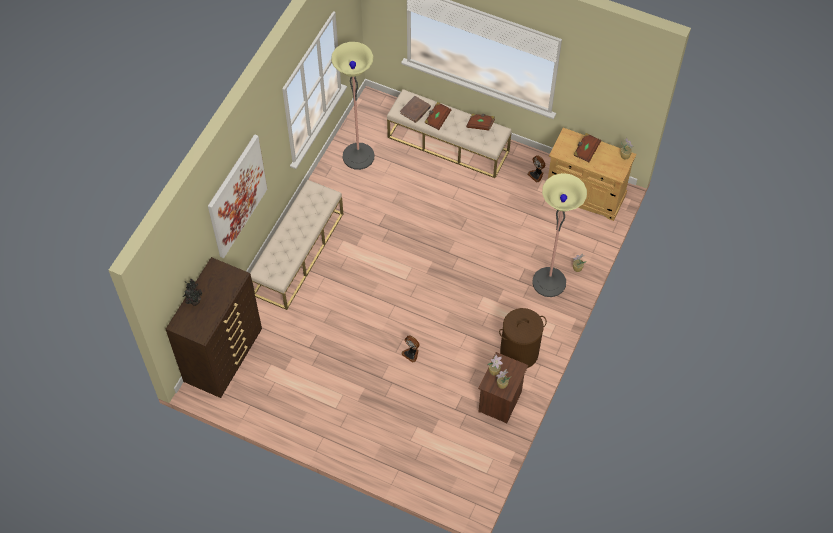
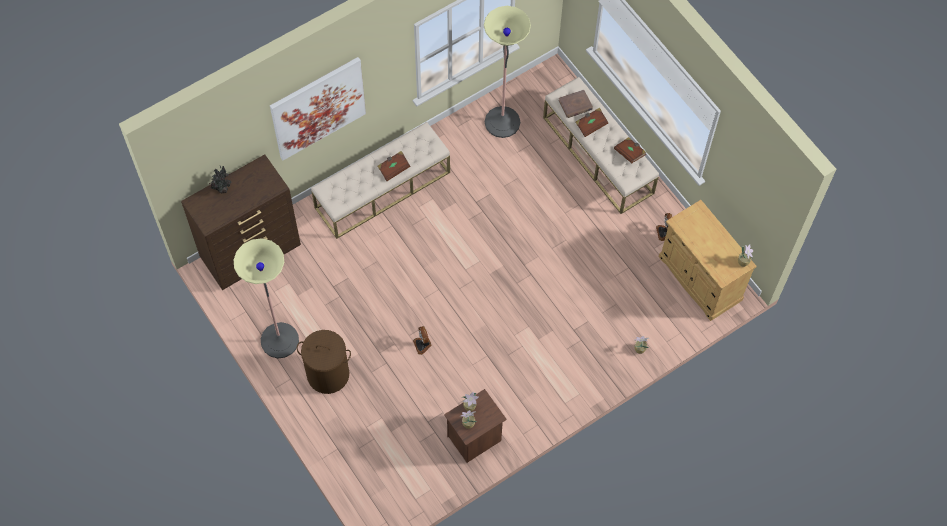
camera: 30 degrees right, 5 degrees up
(519, 352) = (525, 401): brown laundry basket -> brown laundry basket (328, 374)
(549, 282) = (602, 348): floor lamp -> floor lamp (279, 340)
(586, 151) = (707, 236): brown book -> brown book (393, 168)

